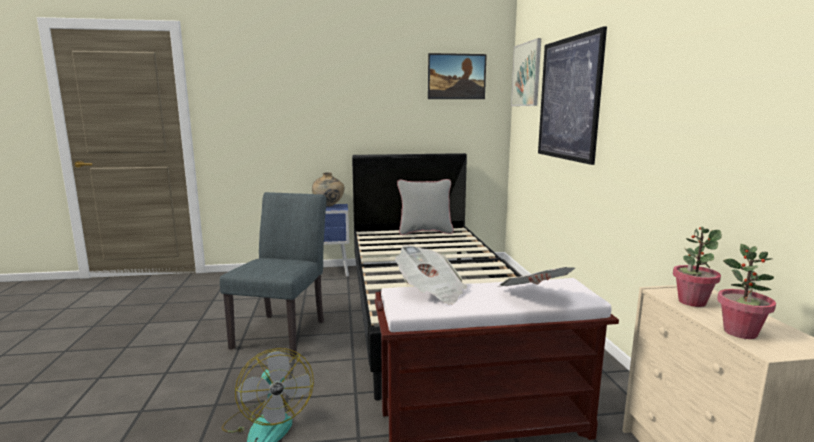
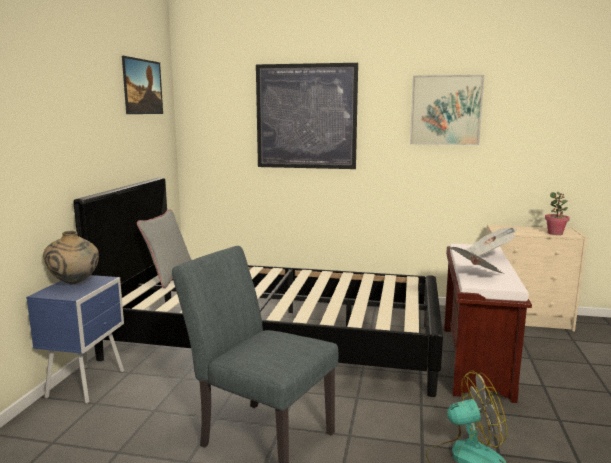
camera: 70 degrees left, 0 degrees up
(526, 74) = (213, 89): picture -> picture (445, 110)
(691, 302) = (515, 231): potted plant -> none

